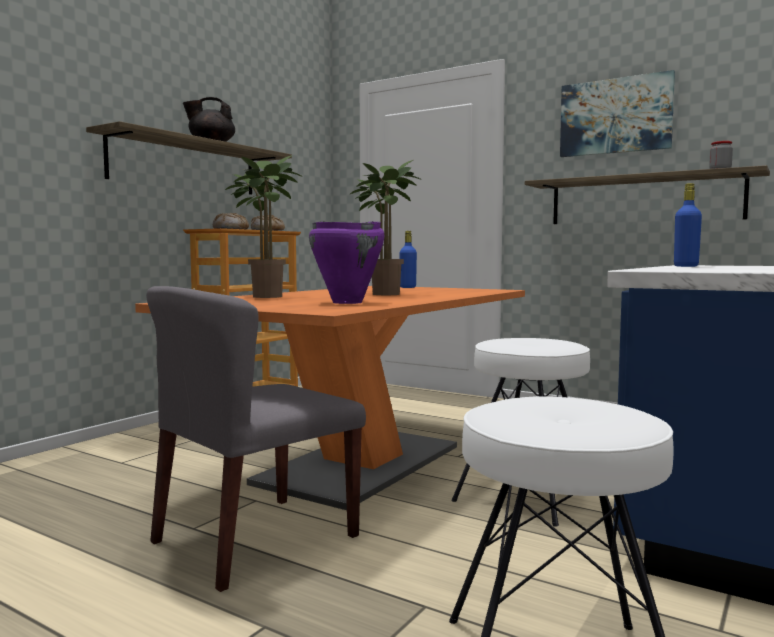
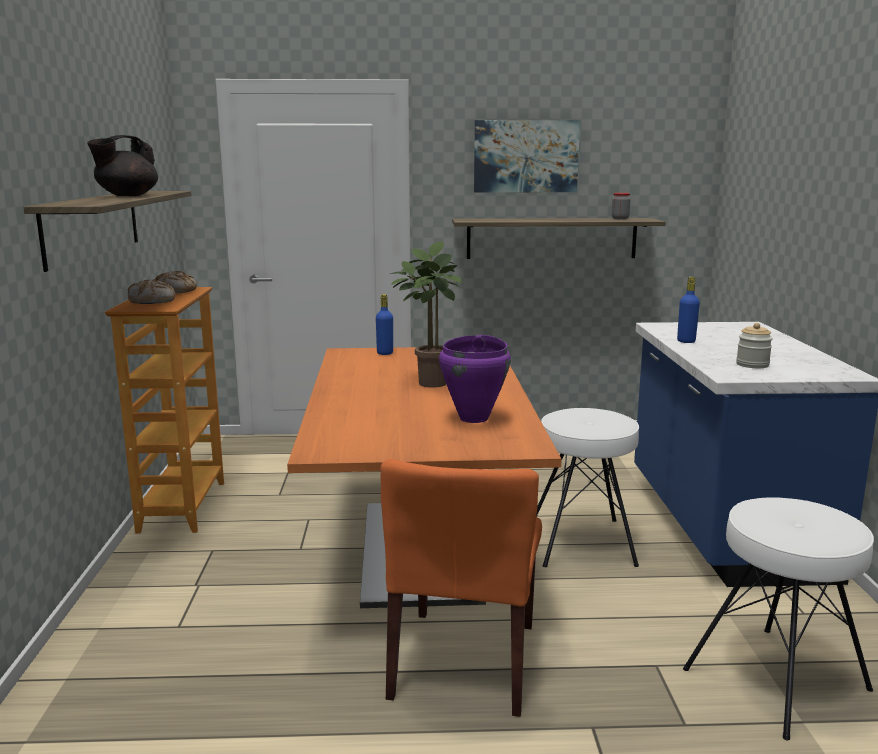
camera: 35 degrees left, 10 degrees up
(254, 539) = (464, 661): grey chair -> orange chair
(265, 296) = (345, 412): potted plant -> none
(710, 269) = (752, 365): none -> jar

